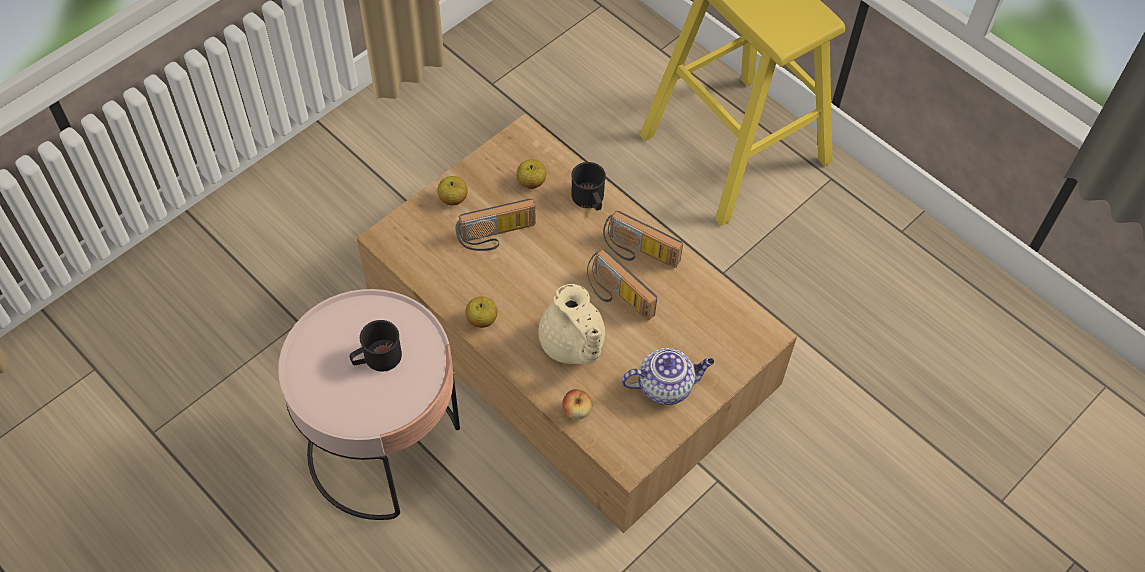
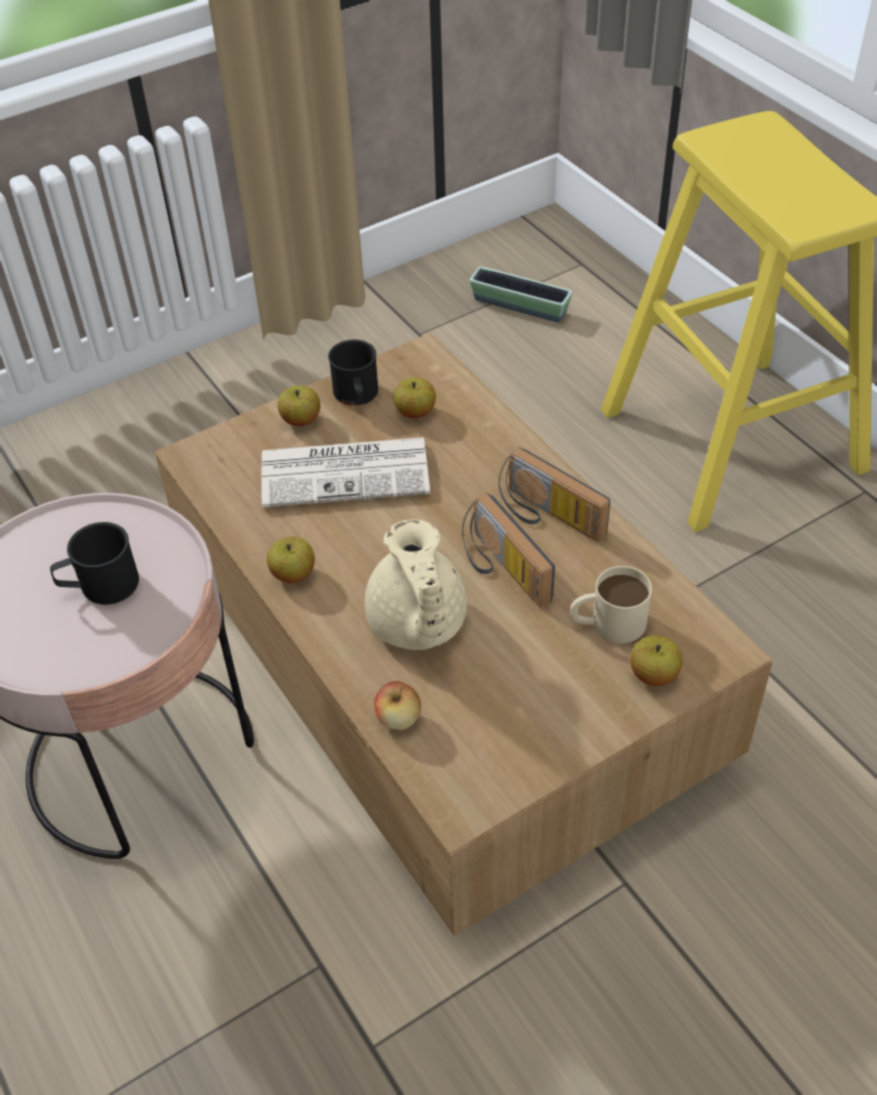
camera: 15 degrees right, 10 degrees down
(497, 236) = (347, 472): radio -> newspaper
(562, 50) = (520, 306): none -> planter
(589, 200) = (492, 442): black mug -> black mug (357, 396)
(666, 386) = (547, 702): teapot -> none
(692, 325) = (607, 623): none -> beige mug
(727, 357) = (653, 675): none -> apple

